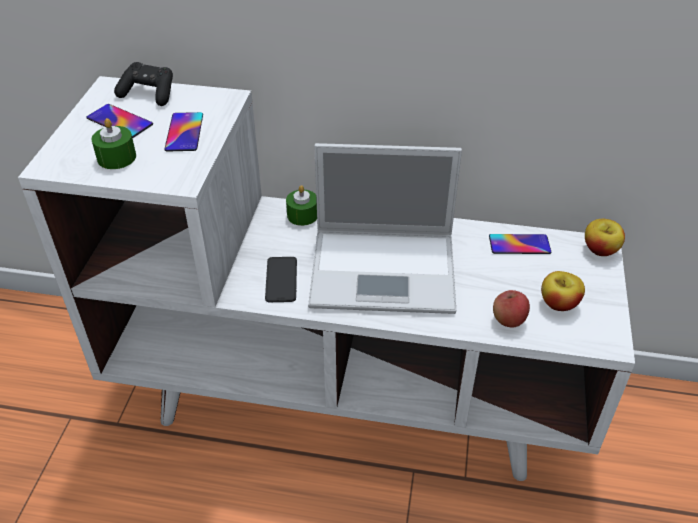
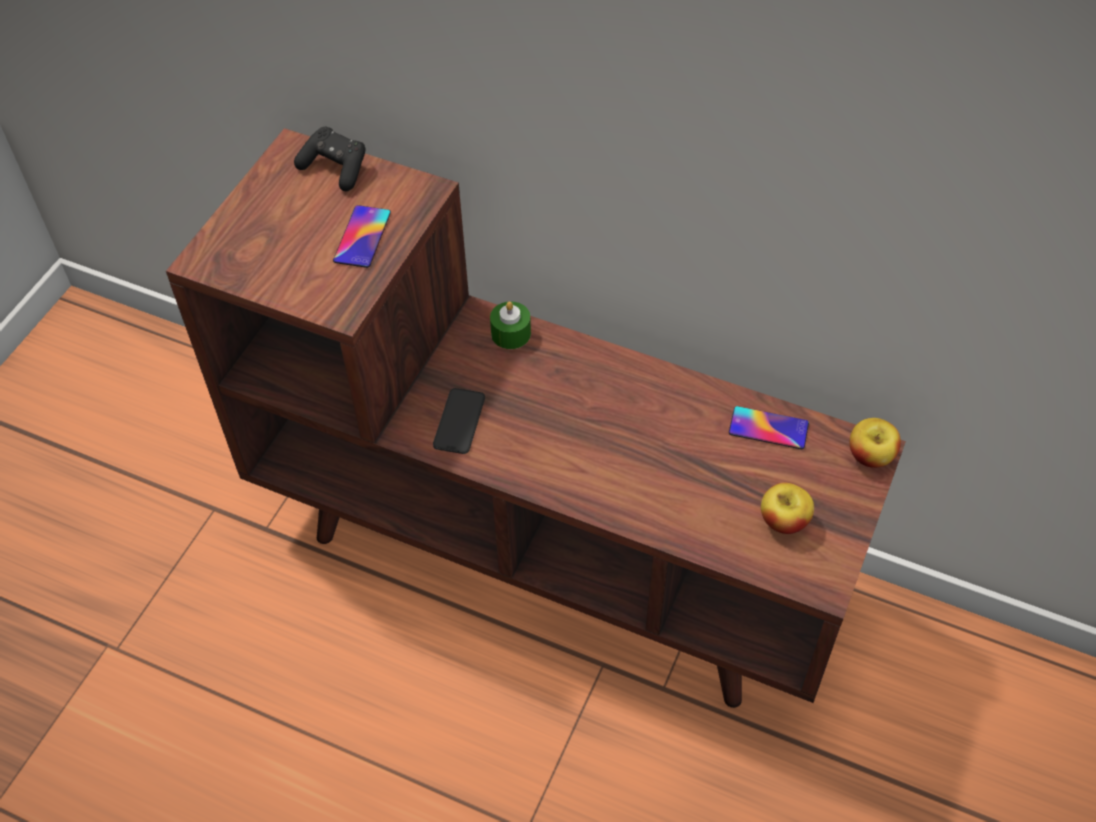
camera: 15 degrees right, 10 degrees up
(116, 157) = (277, 262): green candle -> none
(119, 121) = (292, 207): phone -> none
(351, 396) = (555, 553): white tv stand -> brown tv stand
(386, 270) = (589, 432): laptop -> none
(508, 320) = (712, 530): apple -> none

